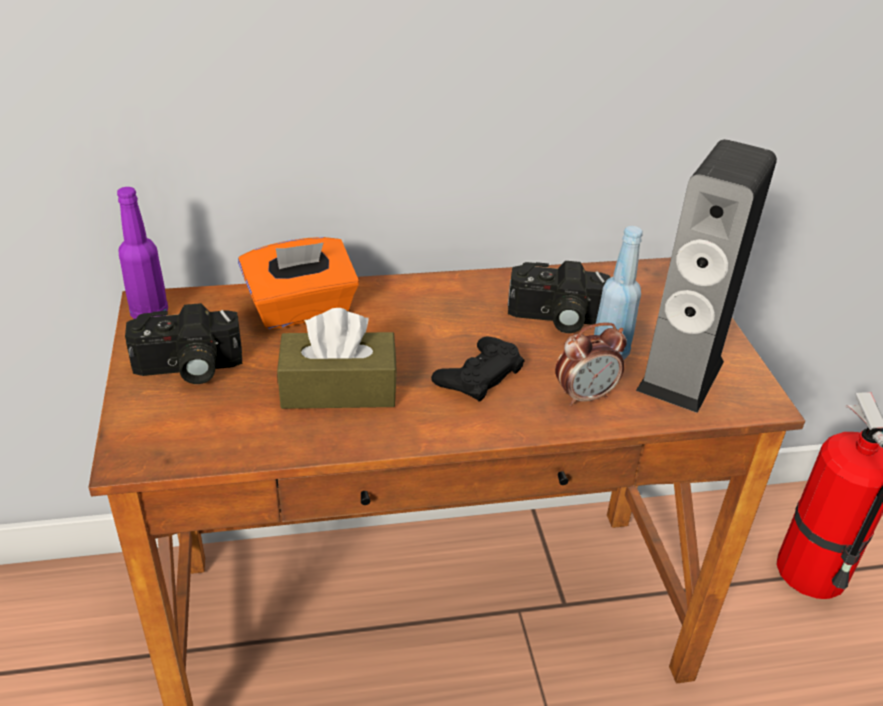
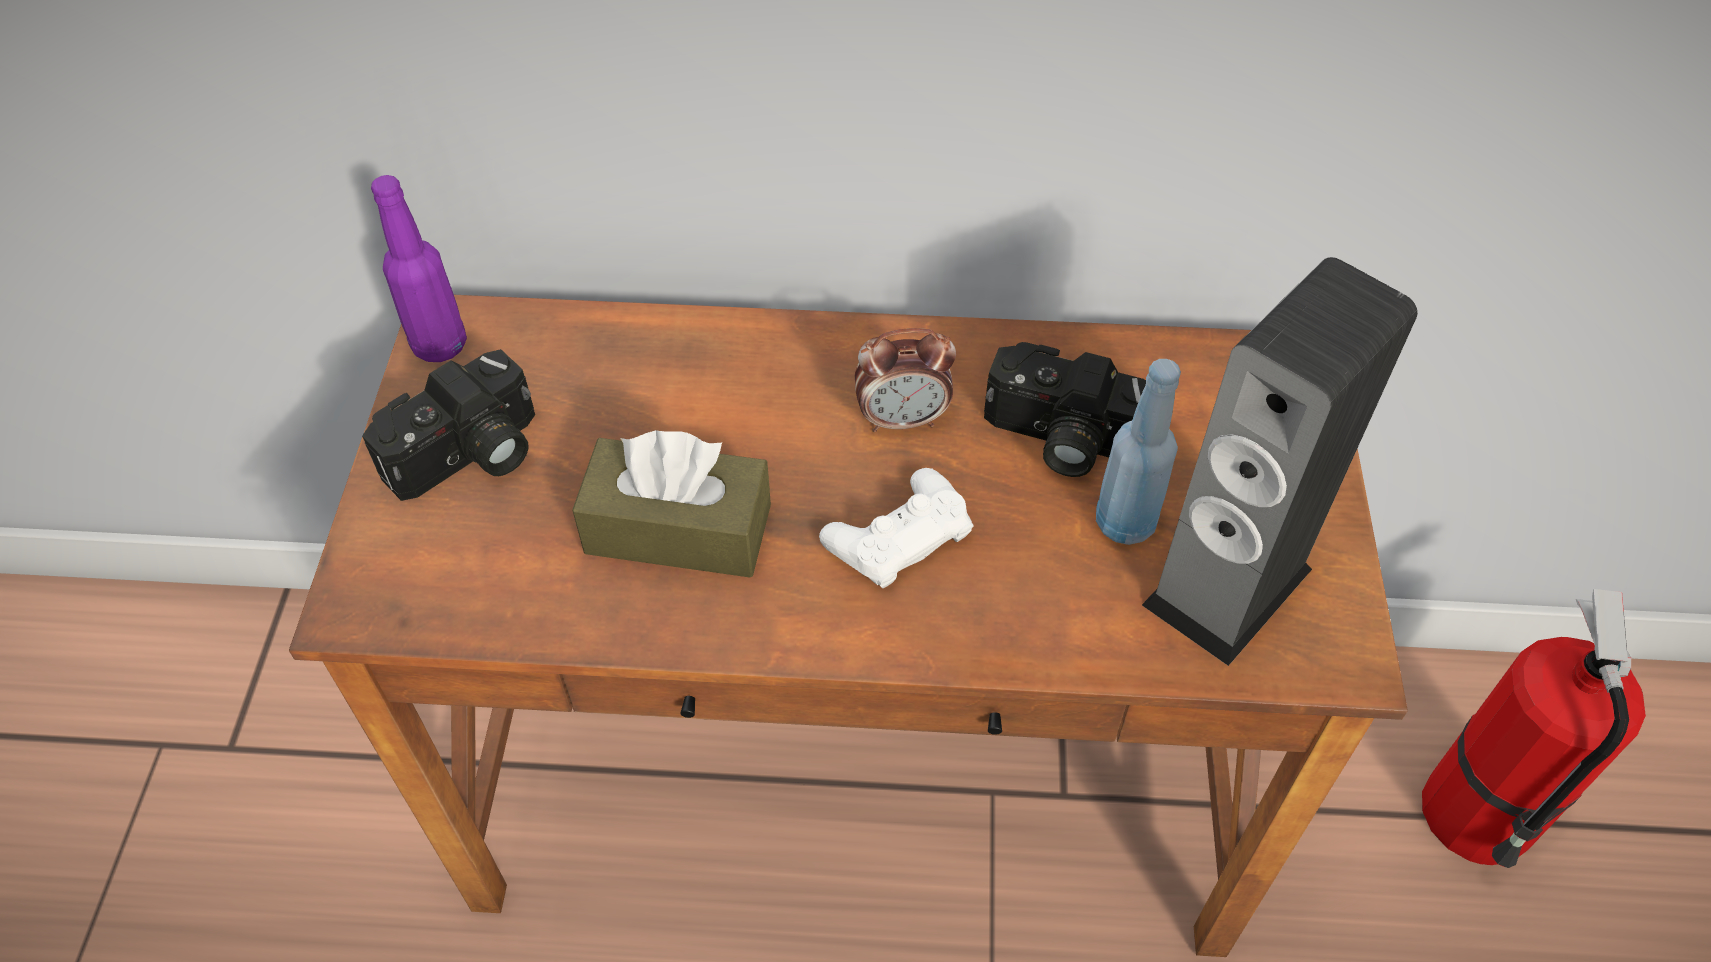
camera: 15 degrees right, 15 degrees up
(187, 369) = (470, 458): camera -> camera turned 45 degrees counterclockwise
(301, 310) = (664, 366): orange tissue box -> none
(478, 375) = (899, 536): black game controller -> white game controller
(585, 396) = (1055, 604): alarm clock -> alarm clock (903, 419)

